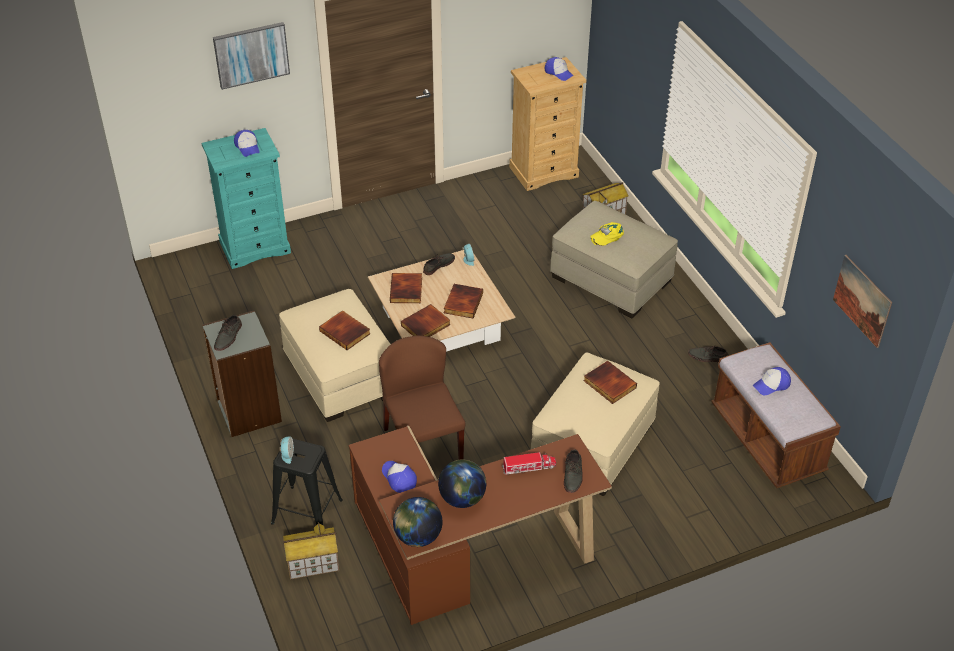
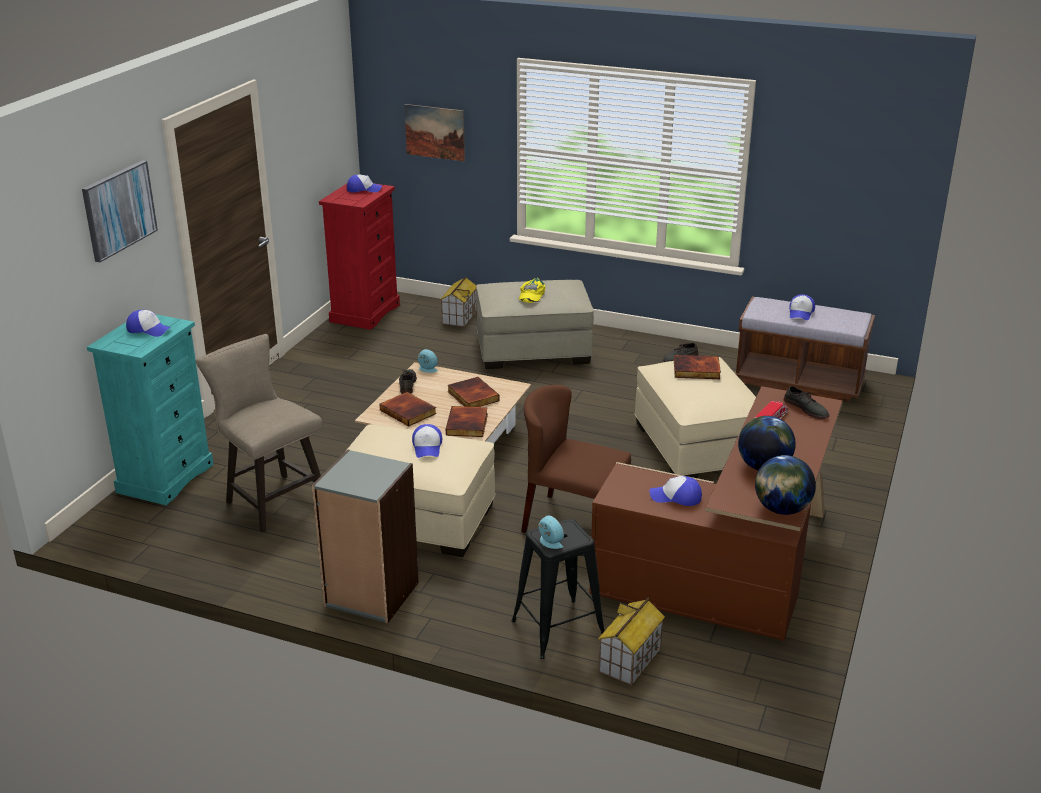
camera: 45 degrees left, 15 degrees down
(228, 337) = (358, 479): grey shoe -> none
(286, 302) = (271, 499): none -> beige stool
(345, 332) = (427, 447): book -> cap
(544, 171) = (365, 313): beige dresser -> red dresser
(862, 300) = (854, 187): picture -> picture (435, 132)

